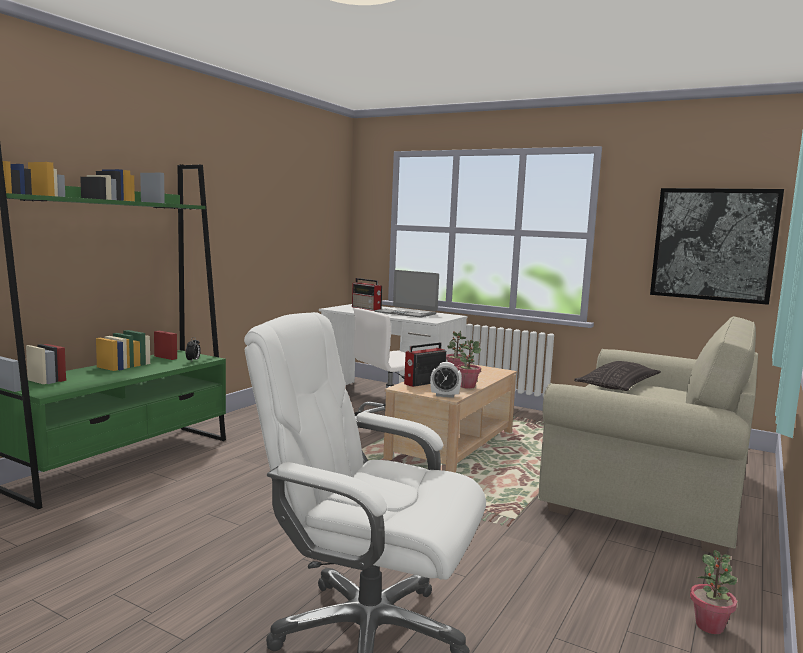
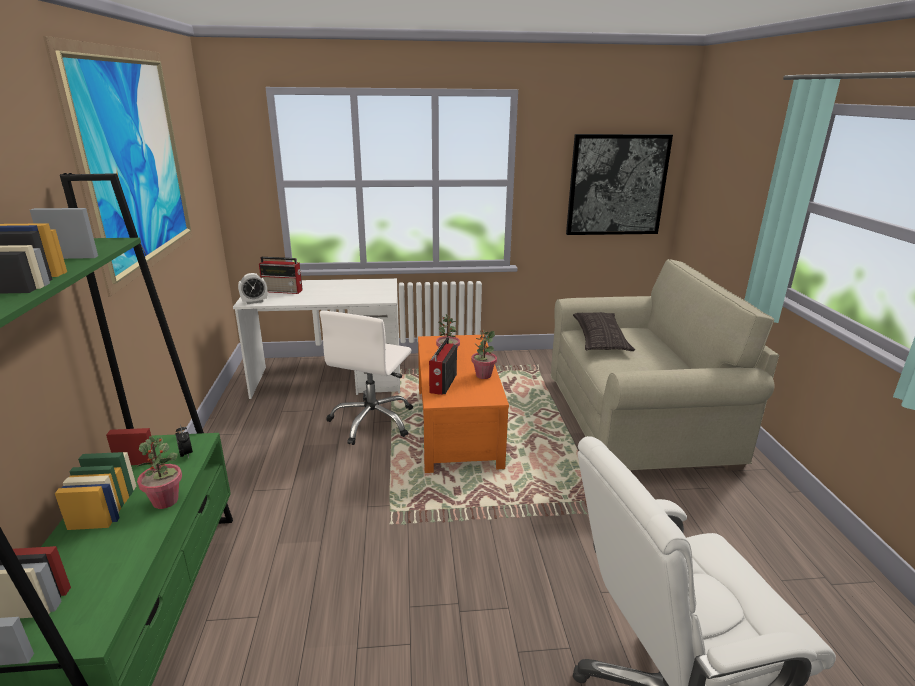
camera: 35 degrees left, 15 degrees up
(257, 181) = (135, 161): none -> picture
(406, 313) = (338, 290): laptop -> none
(445, 395) = (487, 398): alarm clock -> alarm clock (254, 302)
(453, 445) = (458, 427): beige coffee table -> orange coffee table
(709, 626) = (806, 545): potted plant -> potted plant (166, 501)

